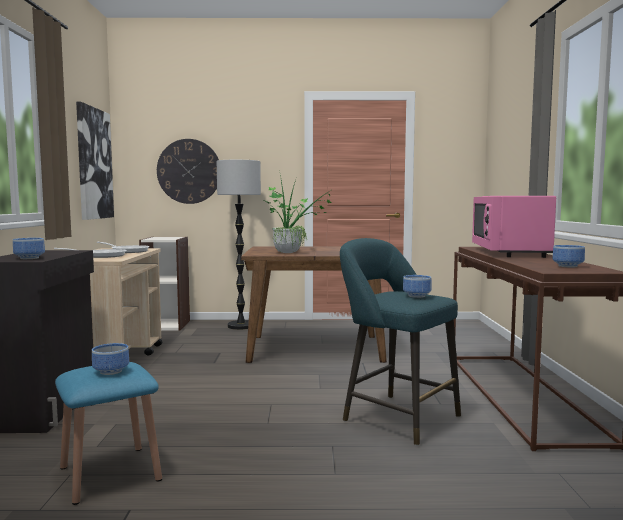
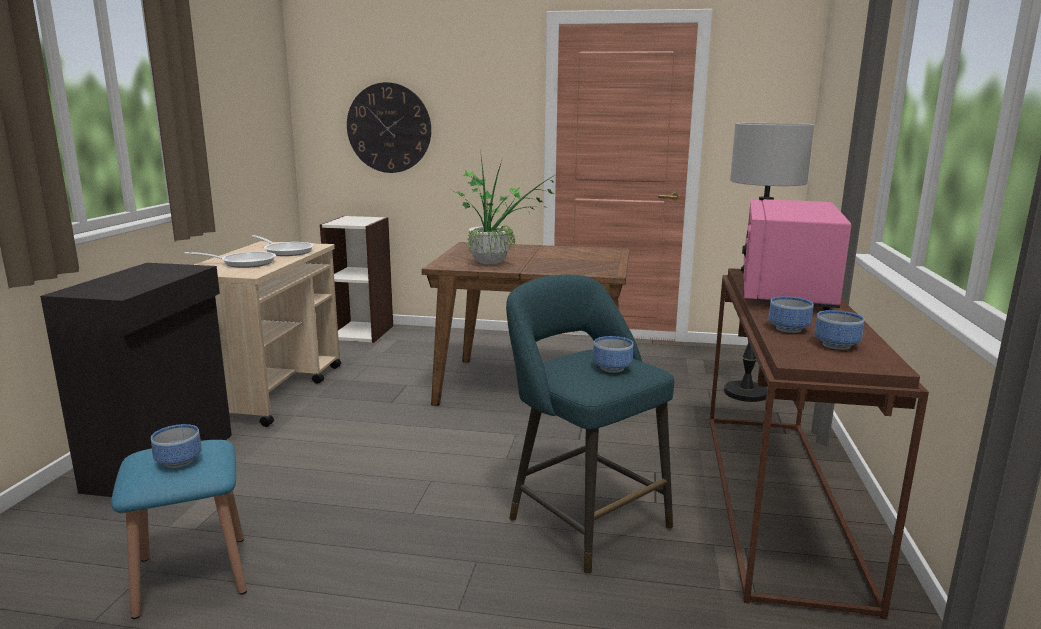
camera: 10 degrees right, 10 degrees up
(31, 258) = (120, 288): bowl -> bowl (790, 329)
(94, 163) = (258, 122): picture -> none
(241, 326) = (453, 340): floor lamp -> floor lamp (746, 393)

